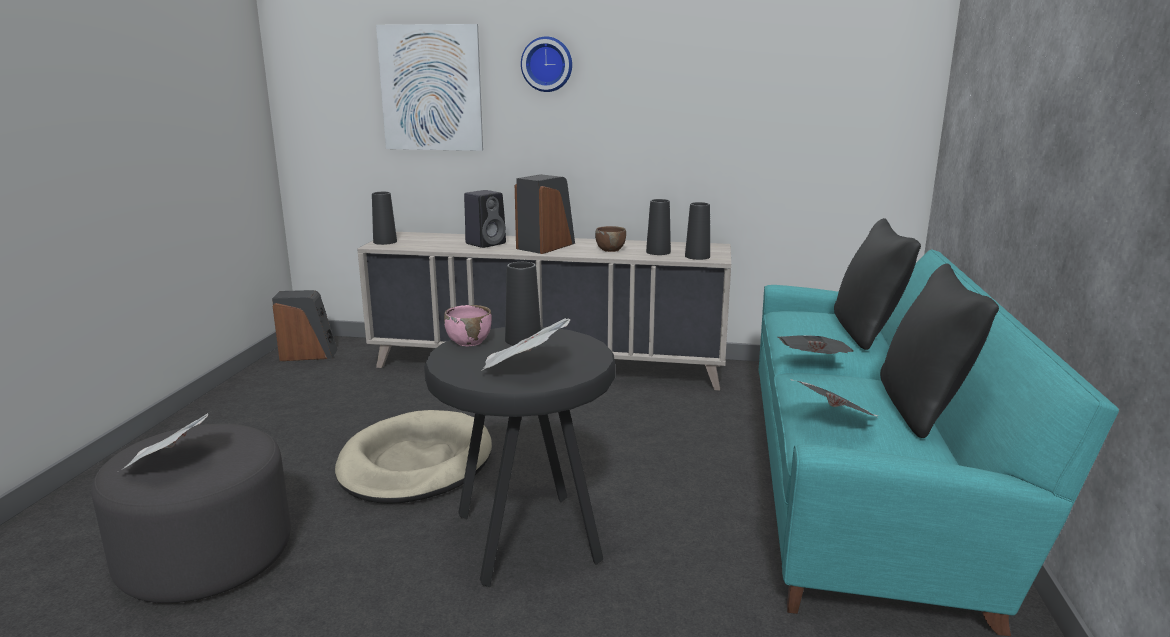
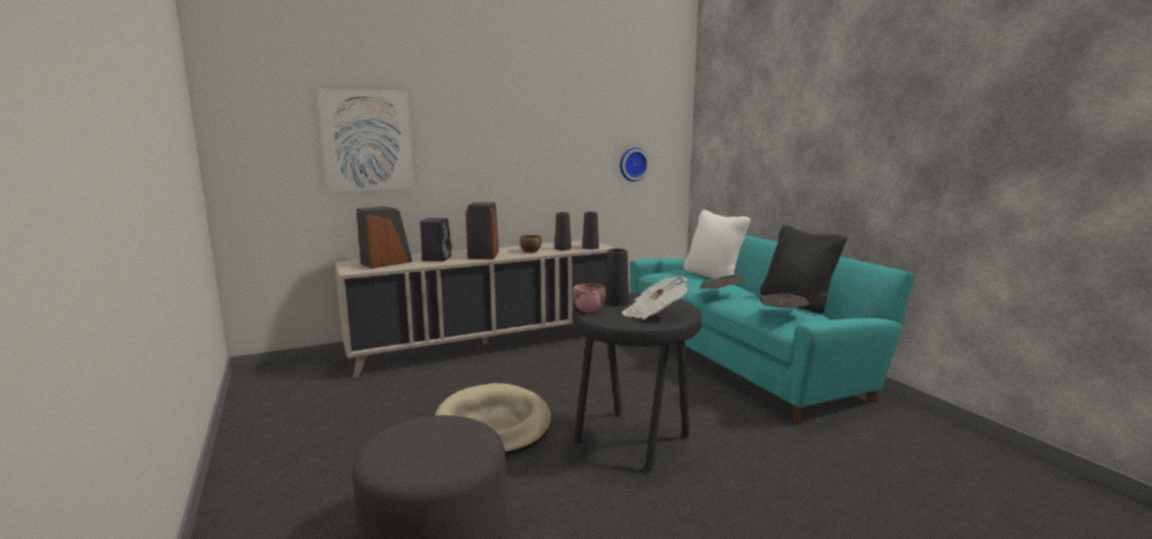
camera: 35 degrees left, 5 degrees down
(169, 463) = (430, 452): newspaper -> none
(308, 354) = (272, 383): speaker -> speaker (386, 263)
(385, 242) = (352, 268): black vase -> none
(547, 64) = (462, 122): wall clock -> wall clock (632, 164)
(866, 332) = (713, 275): black pillow -> white pillow

